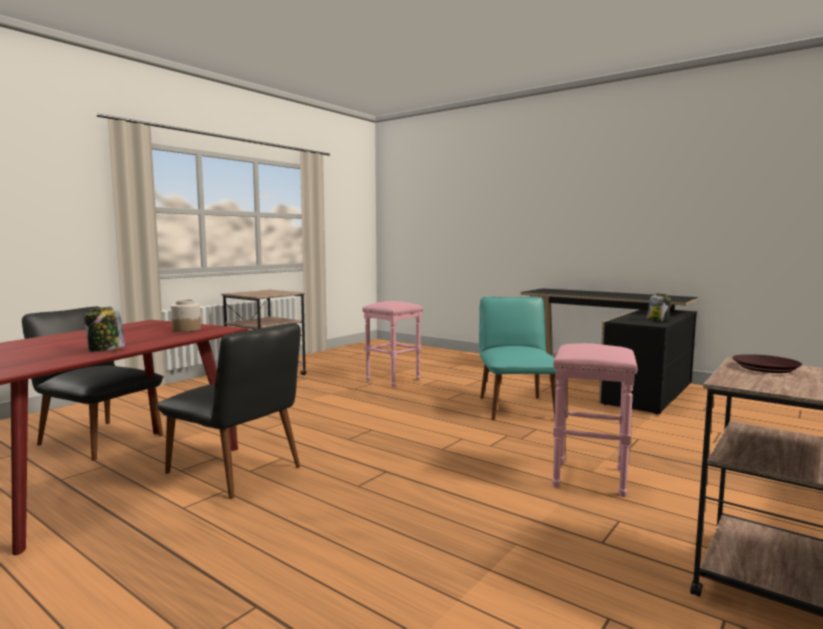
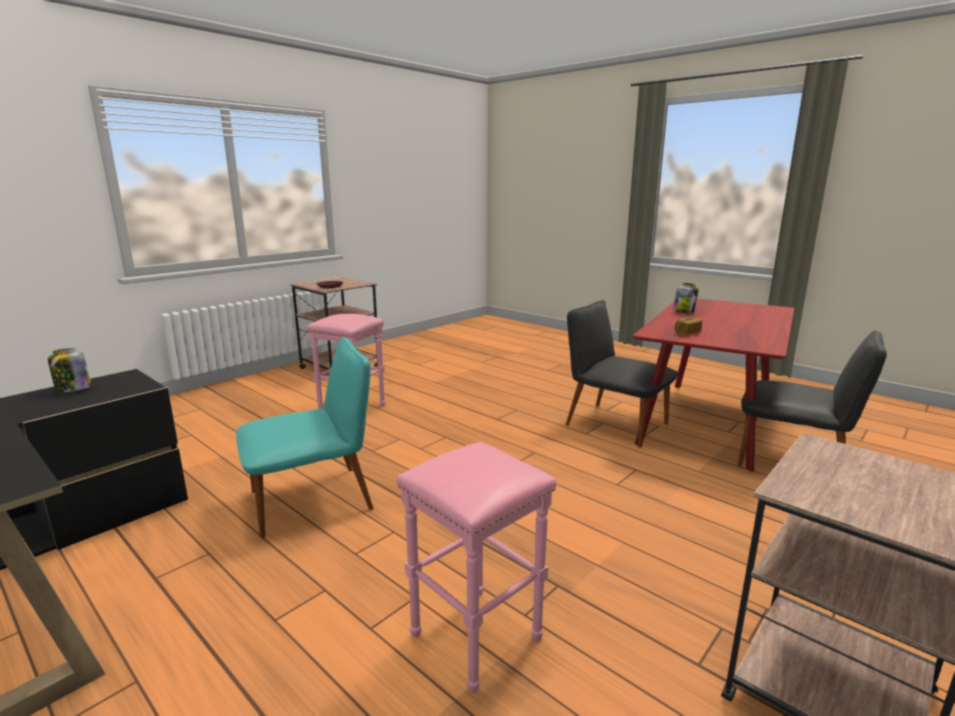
camera: 175 degrees left, 10 degrees up
(186, 329) = (686, 333): jar -> bread
(516, 408) = (311, 500): turquoise chair -> turquoise chair turned 120 degrees counterclockwise

